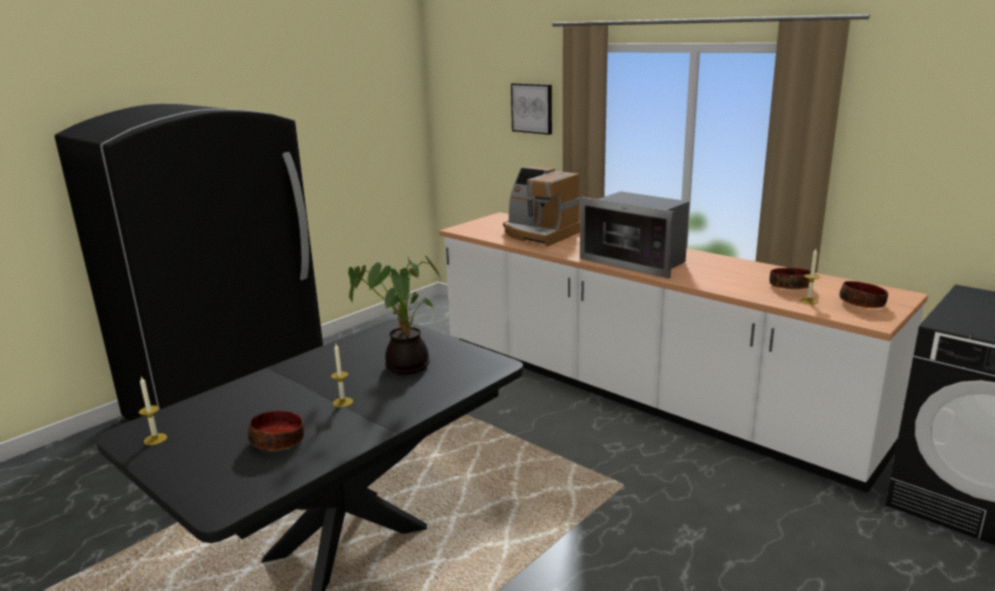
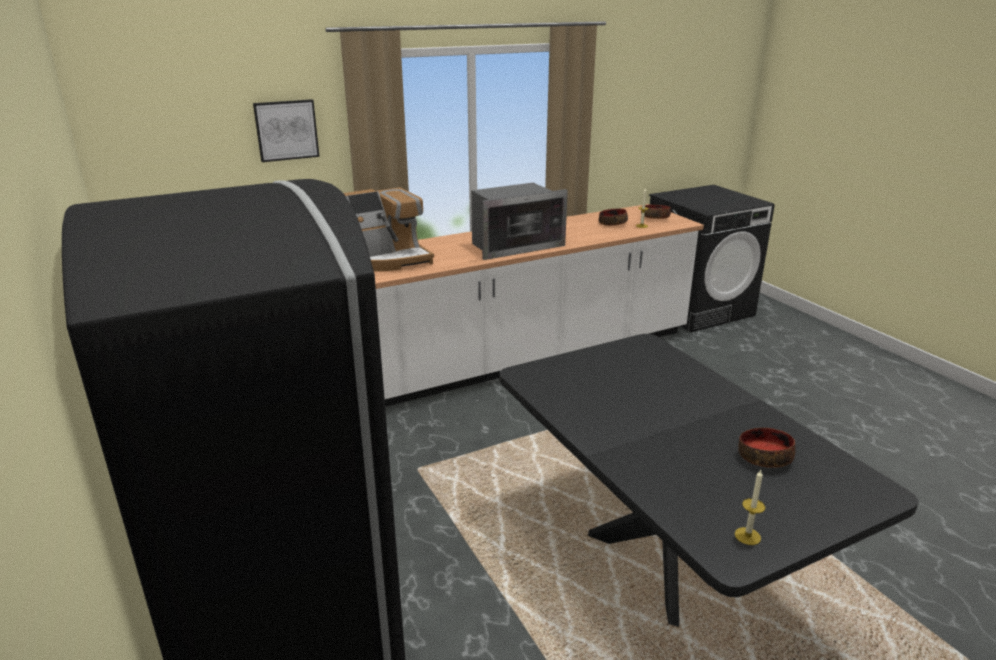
camera: 70 degrees left, 5 degrees up
(342, 402) = (693, 418): candle -> none
(403, 366) = (626, 381): potted plant -> none

